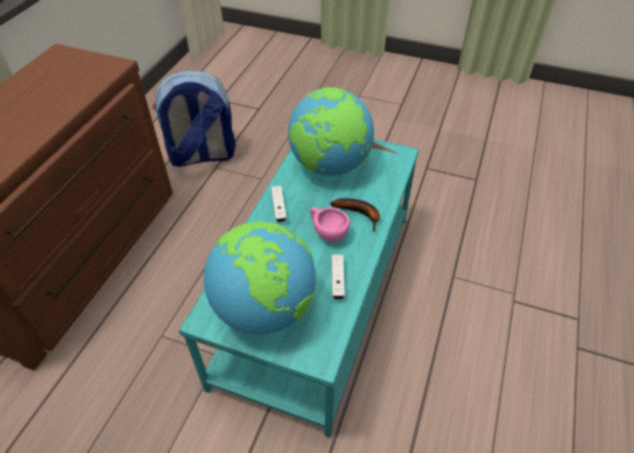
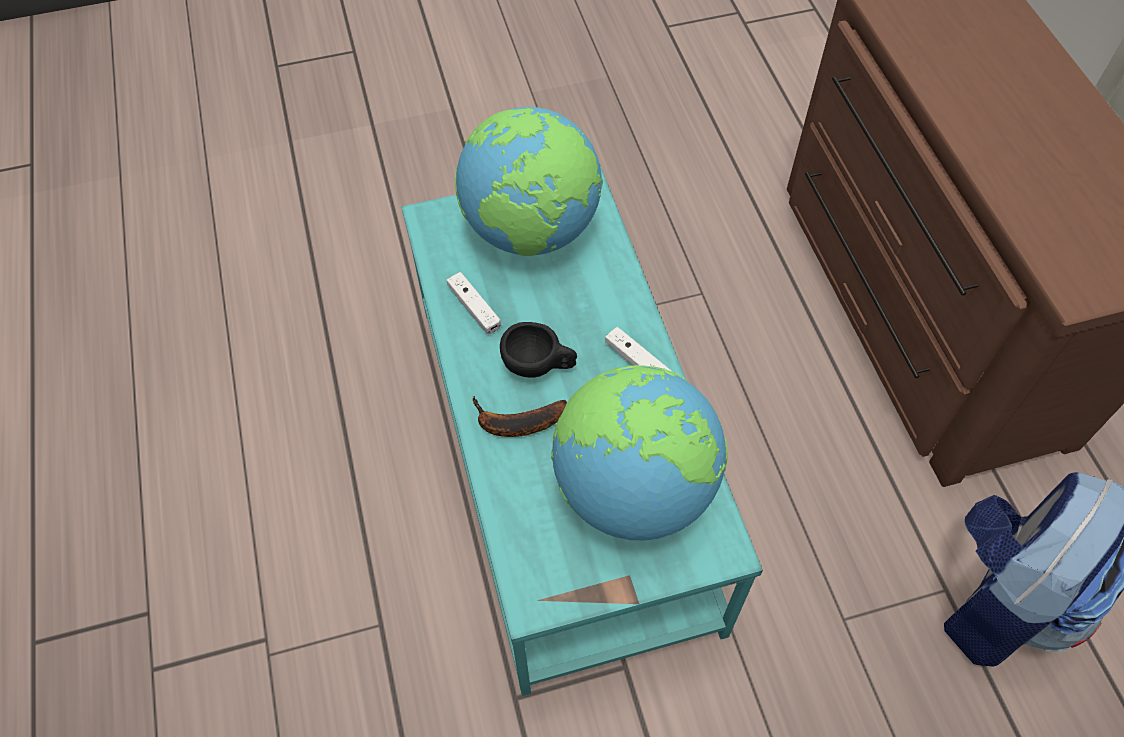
camera: 145 degrees right, 10 degrees up
(327, 232) = (539, 365): pink cup -> black cup

